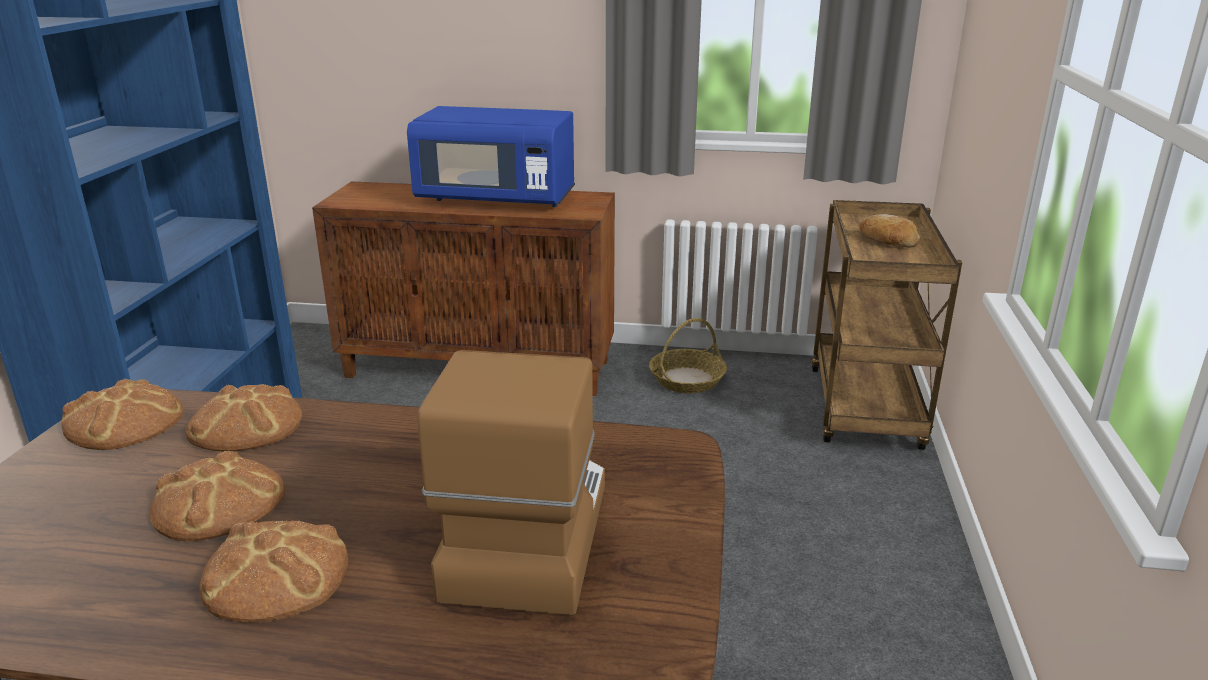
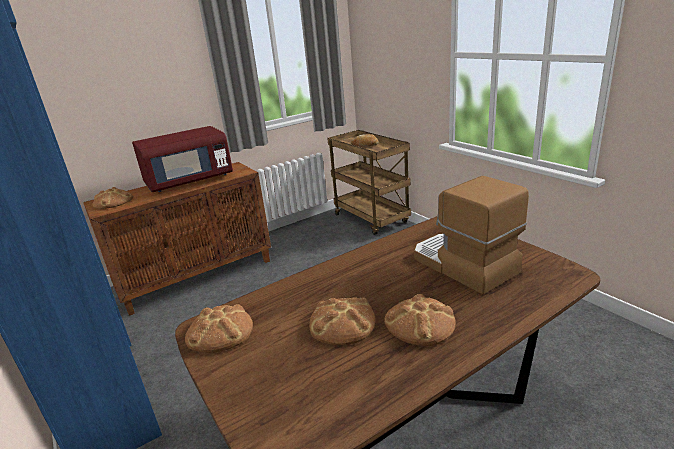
camera: 40 degrees left, 0 degrees up
(246, 425) = (283, 299): bread -> bread (113, 202)
(497, 199) = (189, 181): blue microwave -> red microwave
(687, 380) = (296, 239): basket -> none

